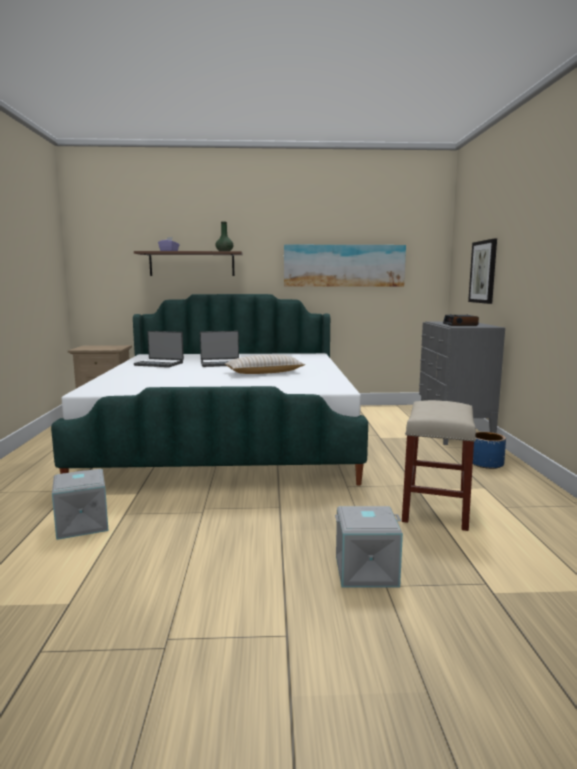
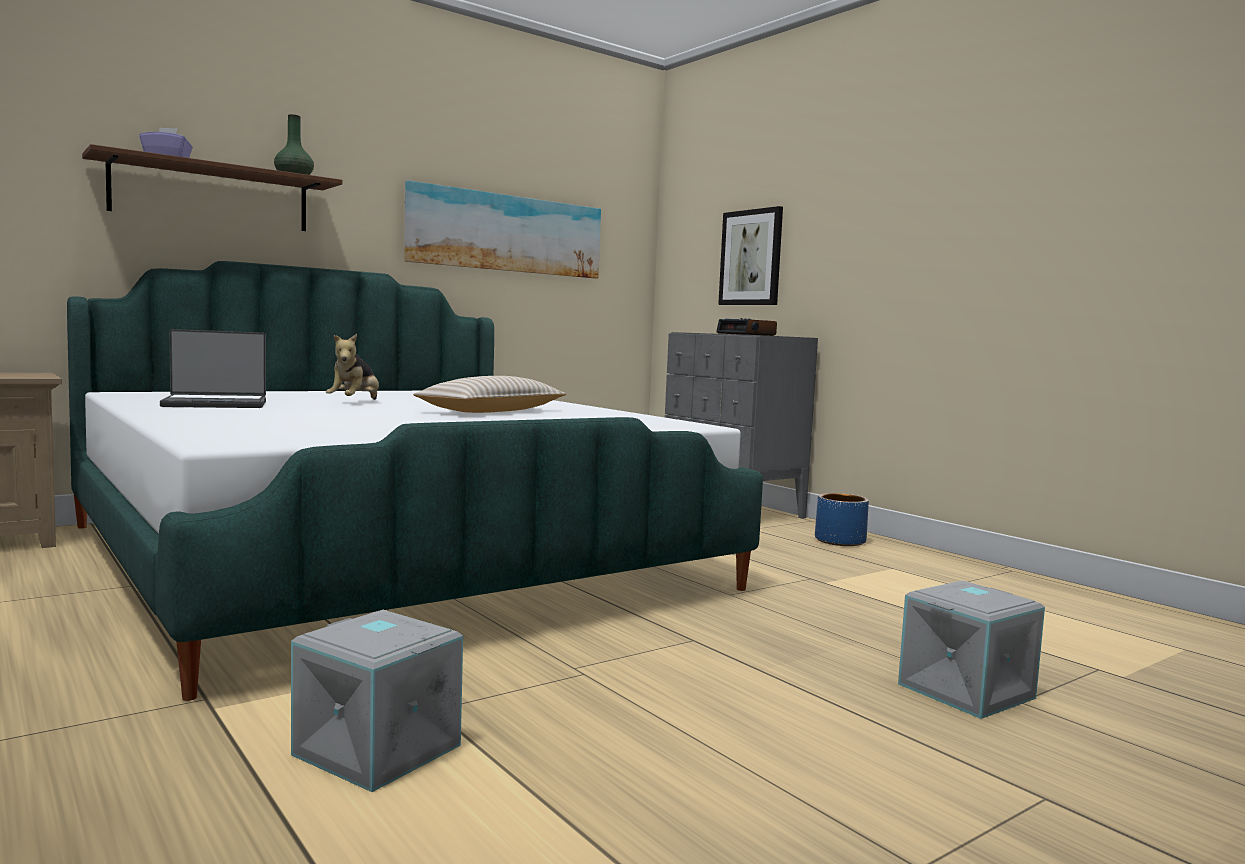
camera: 35 degrees left, 5 degrees down
(221, 363) = (355, 402): laptop -> plush toy
(435, 508) = (888, 600): beige stool -> none

